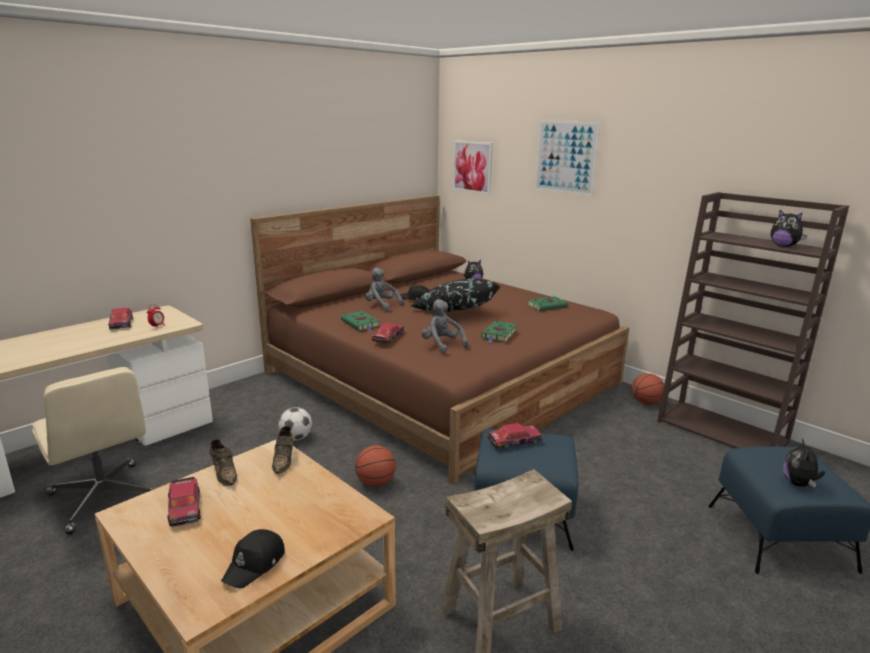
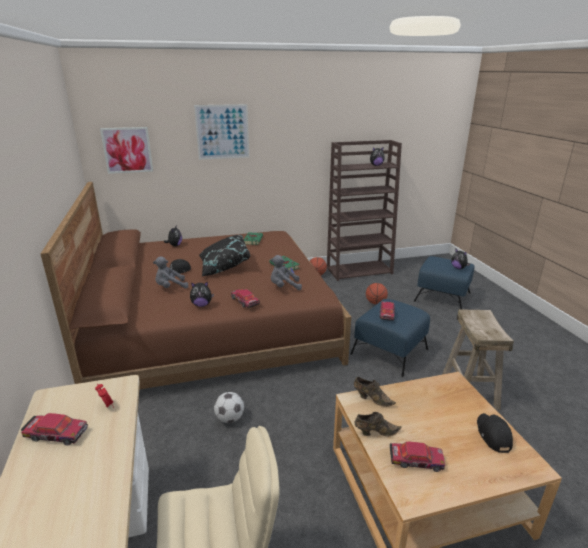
camera: 60 degrees left, 5 degrees up
(255, 564) = (492, 435): black cap -> black cap turned 150 degrees counterclockwise
(361, 324) = (202, 305): green book -> plush toy
(375, 483) = (324, 395): basketball -> basketball (375, 303)

